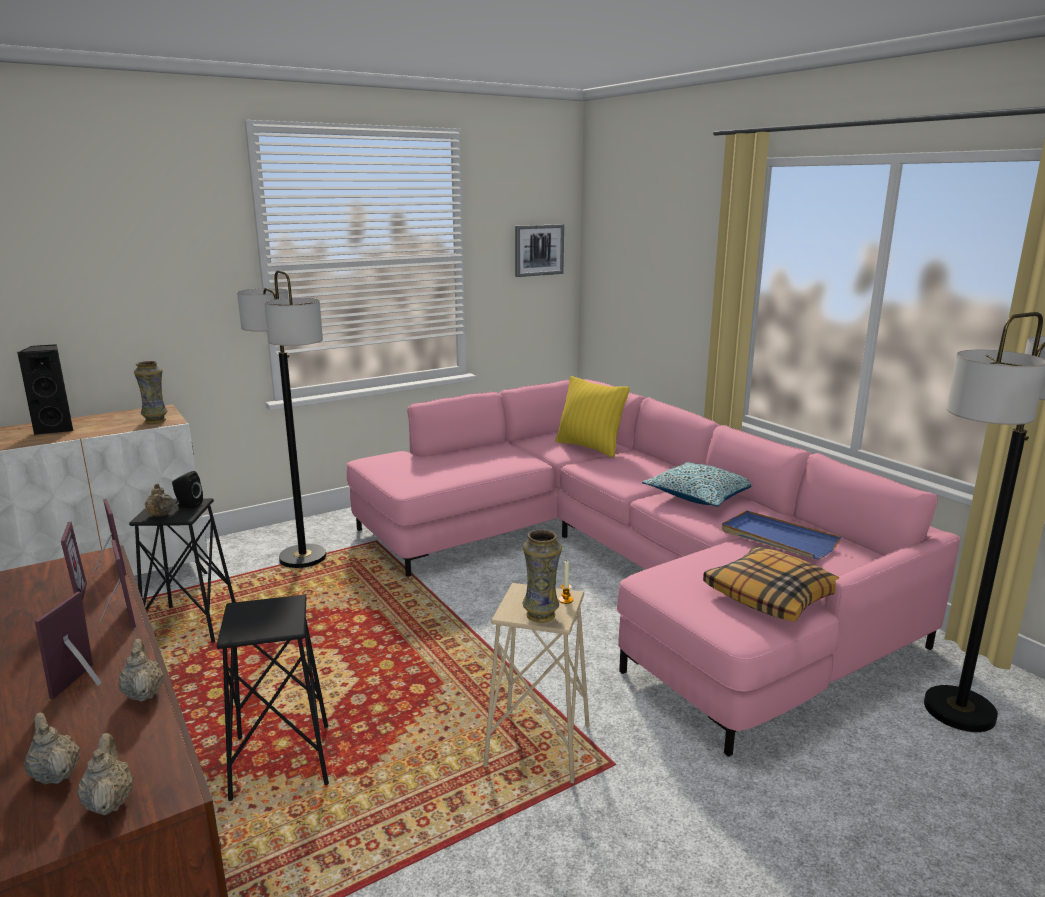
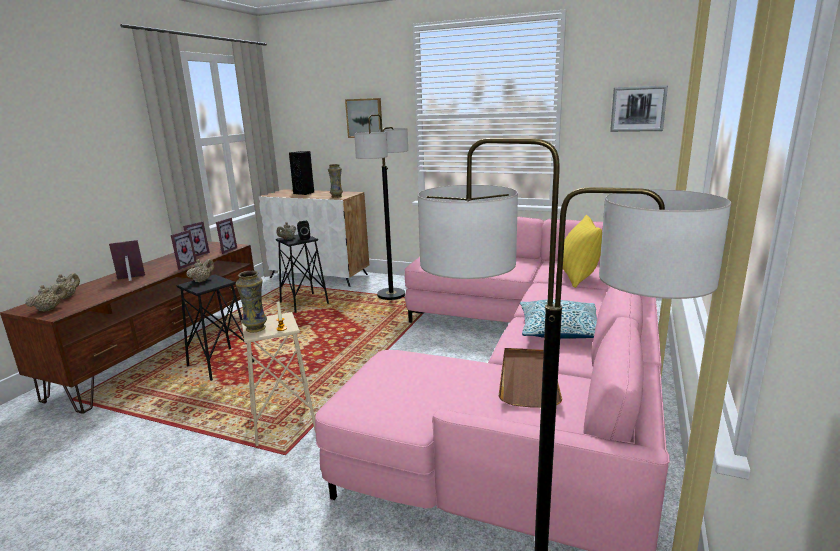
camera: 55 degrees right, 0 degrees up
(143, 693) = (127, 288): beige teapot -> beige teapot (202, 280)
(160, 273) = (365, 118): none -> picture
(772, 595) = (417, 402): pillow -> none
(777, 538) = (528, 379): blue tray -> brown tray

